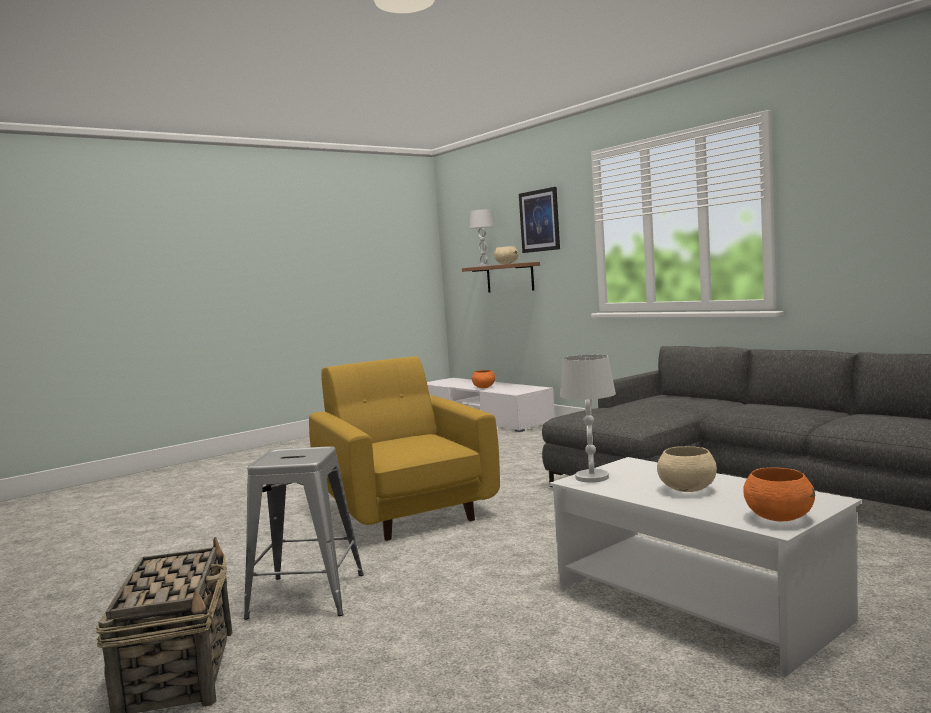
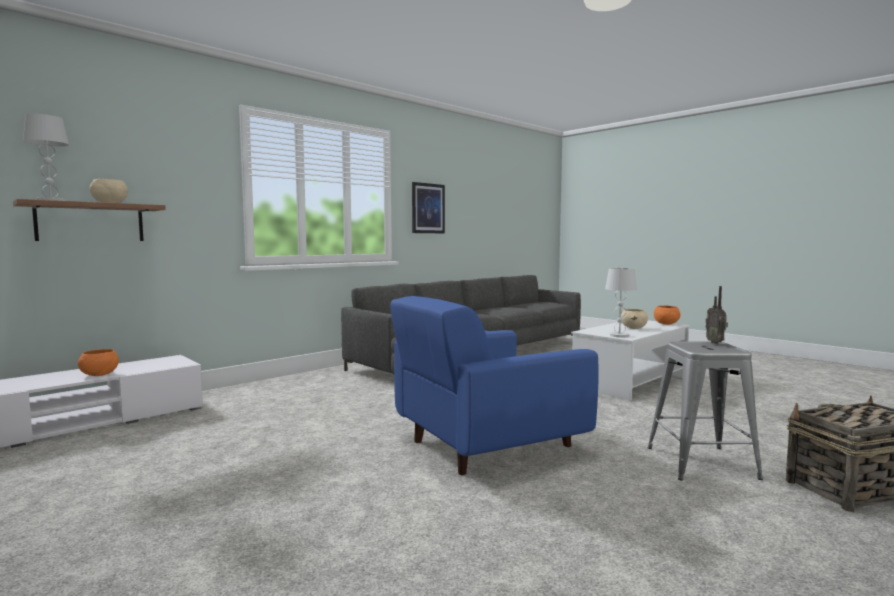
camera: 95 degrees left, 0 degrees up
(307, 459) = (716, 343): none -> radio
(405, 510) = (486, 444): yellow armchair -> blue armchair
(539, 220) = (156, 157): picture -> picture (428, 208)

